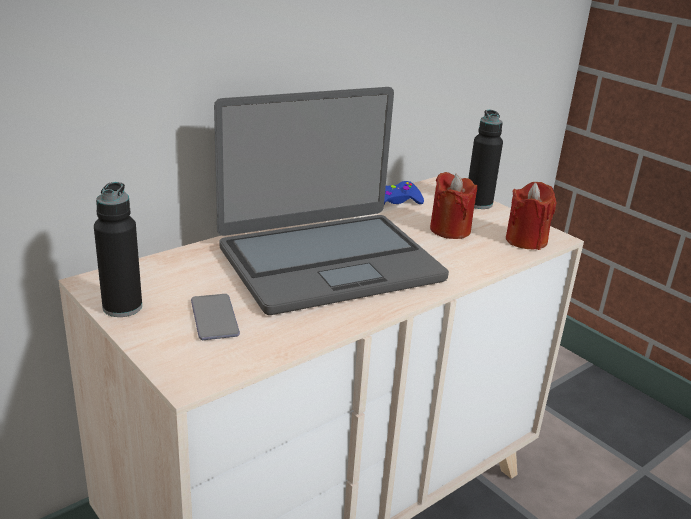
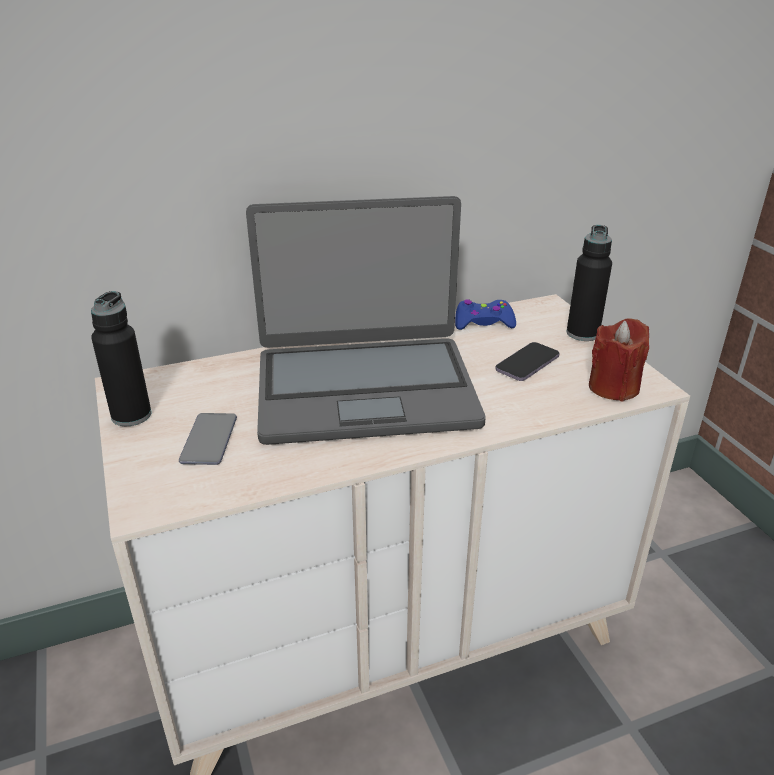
camera: 20 degrees right, 5 degrees up
(450, 230) = (527, 364): red candle -> phone

